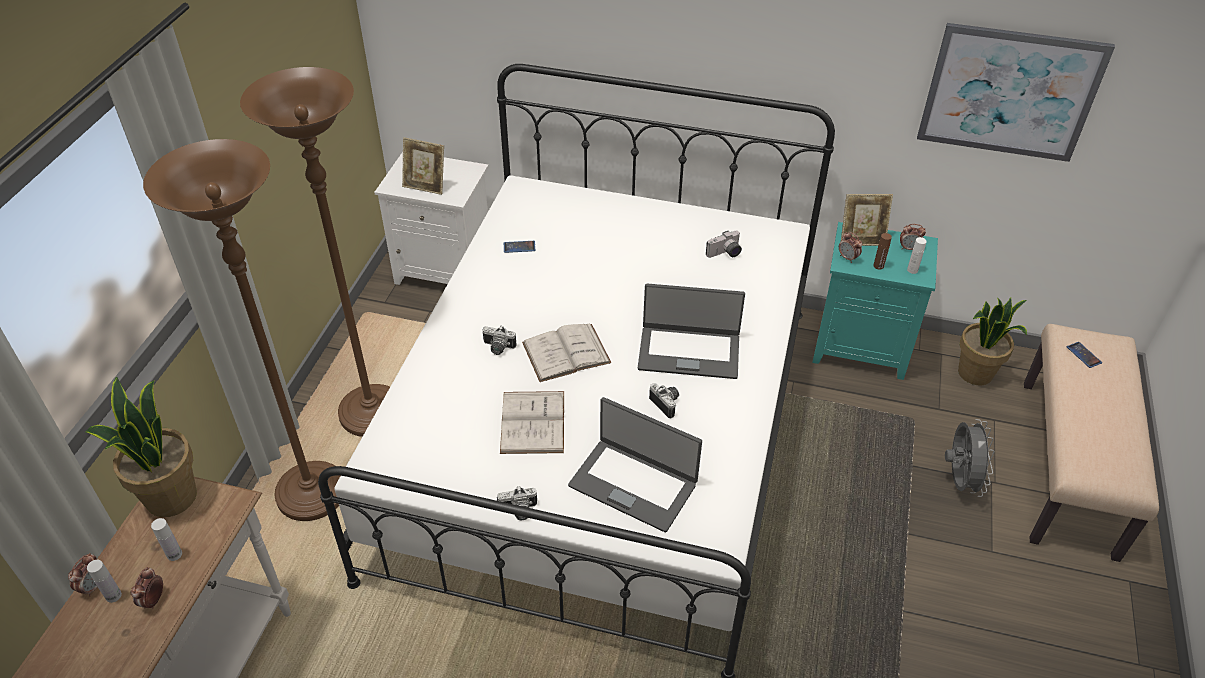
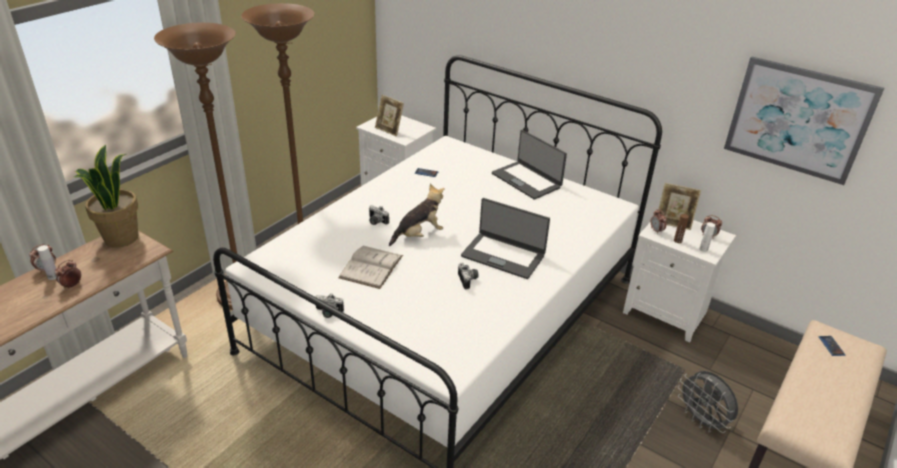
camera: 20 degrees right, 10 degrees down
(174, 554) = (101, 266): white bottle -> none
(566, 352) = (419, 235): white book -> plush toy
(633, 484) = (415, 319): laptop -> laptop (527, 180)
(725, 254) = (565, 207): camera -> none
(862, 346) = (667, 313): turquoise nightstand -> white nightstand
(959, 480) = (702, 421): grey fan -> grey fan turned 120 degrees clockwise
(975, 373) = (752, 354): potted plant -> none

